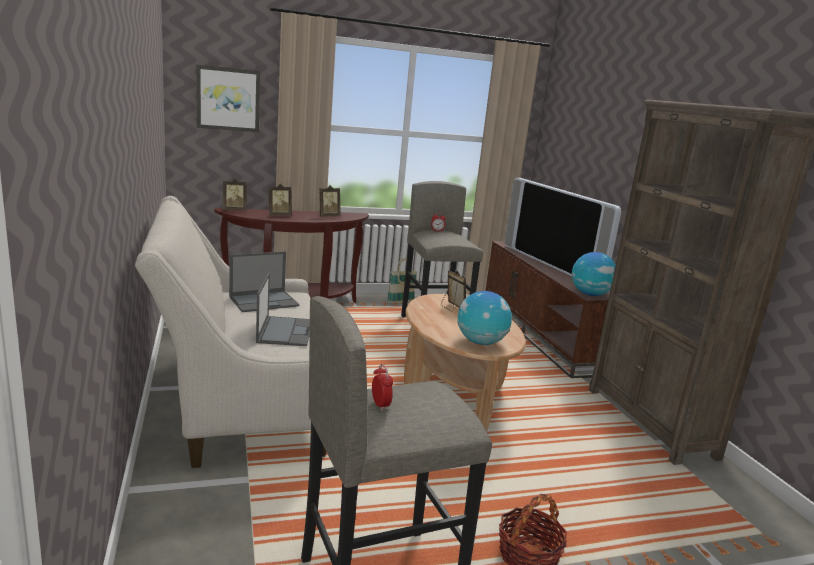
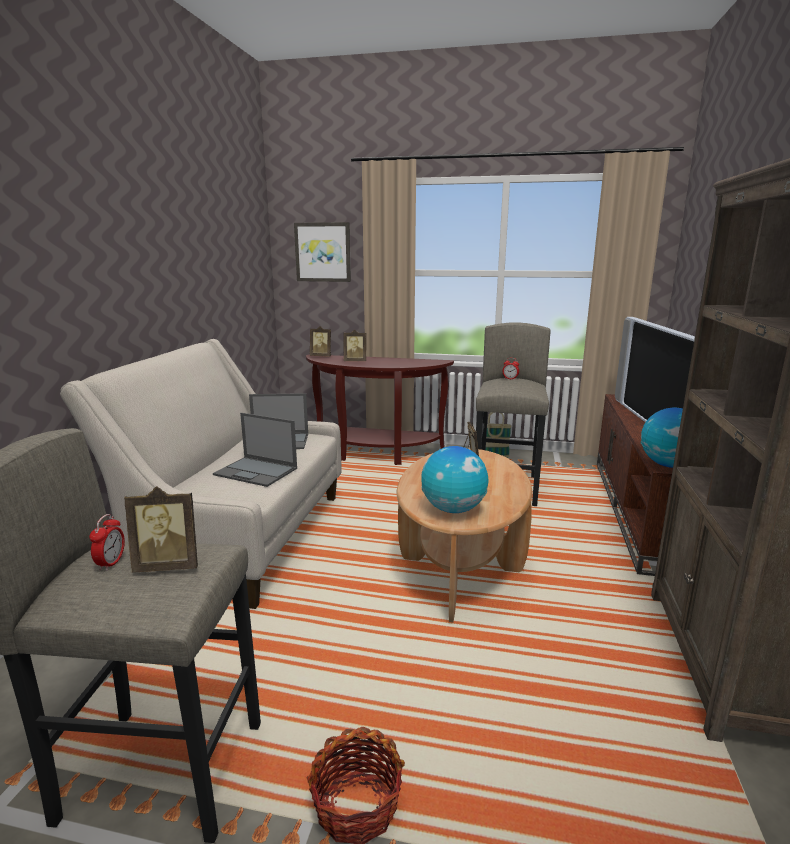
camera: 30 degrees right, 0 degrees up
(285, 331) = (257, 472): laptop -> laptop turned 90 degrees clockwise
(328, 216) = (404, 362): picture frame -> picture frame (169, 565)

